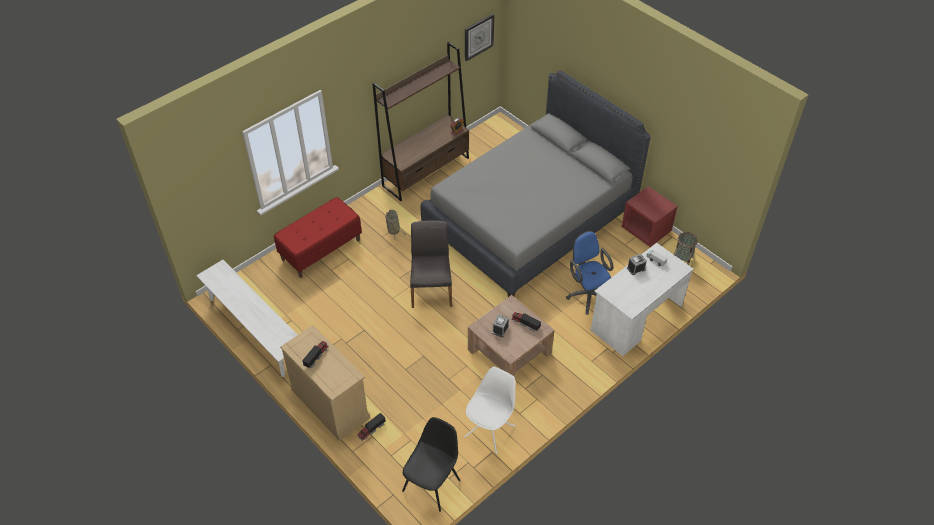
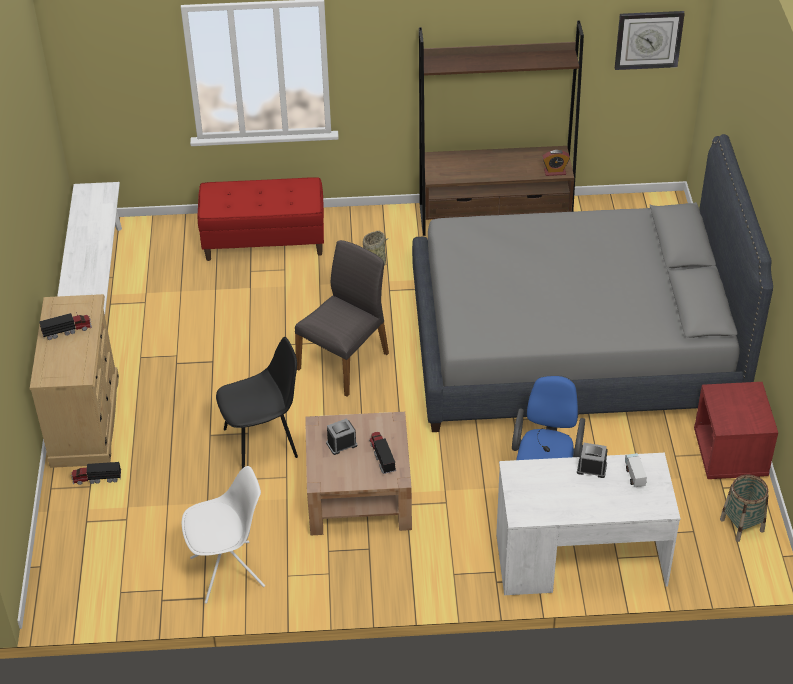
camera: 40 degrees right, 5 degrees down
(432, 484) = (94, 585): black chair -> black chair (263, 442)

